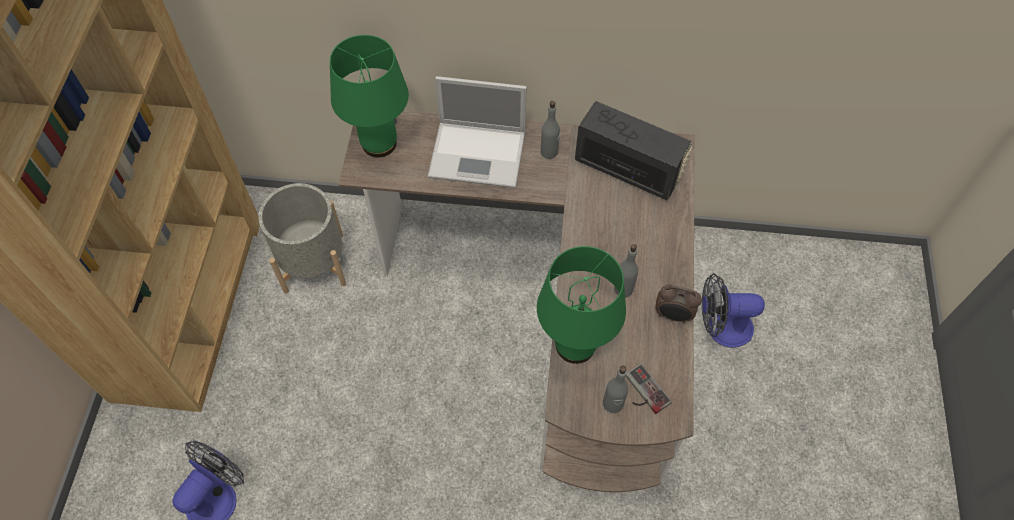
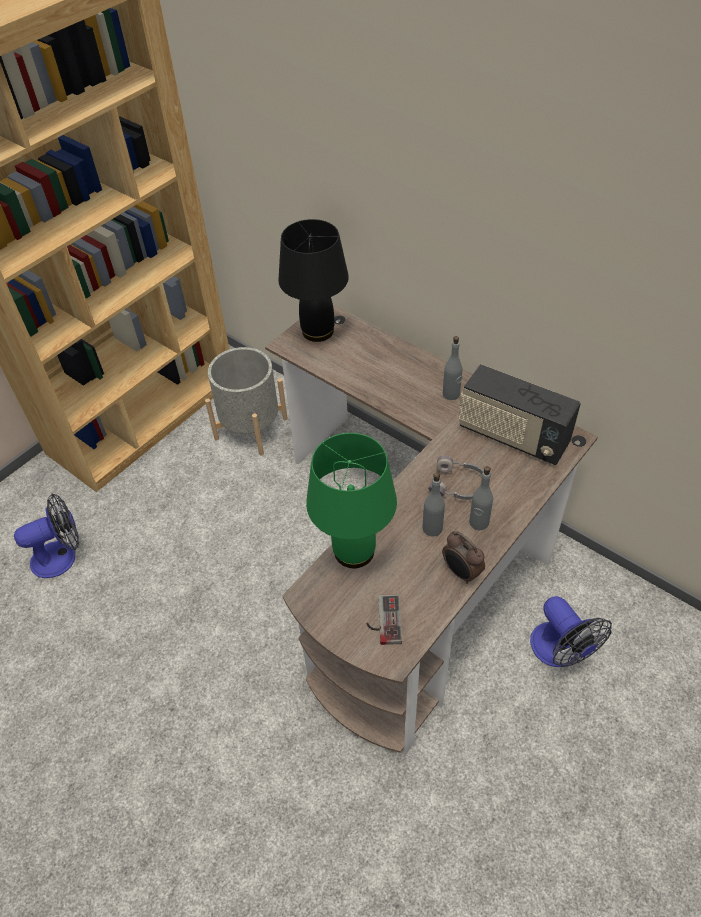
camera: 35 degrees right, 10 degrees down
(379, 144) = (317, 331): green table lamp -> black table lamp
(479, 154) = (390, 371): laptop -> none
(613, 404) = (349, 615): grey bottle -> grey bottle (478, 522)
(617, 238) = (459, 486): none -> grey headphones
(628, 169) = (512, 436): radio -> radio turned 150 degrees clockwise
(721, 327) = (560, 652): fan -> fan turned 150 degrees counterclockwise

